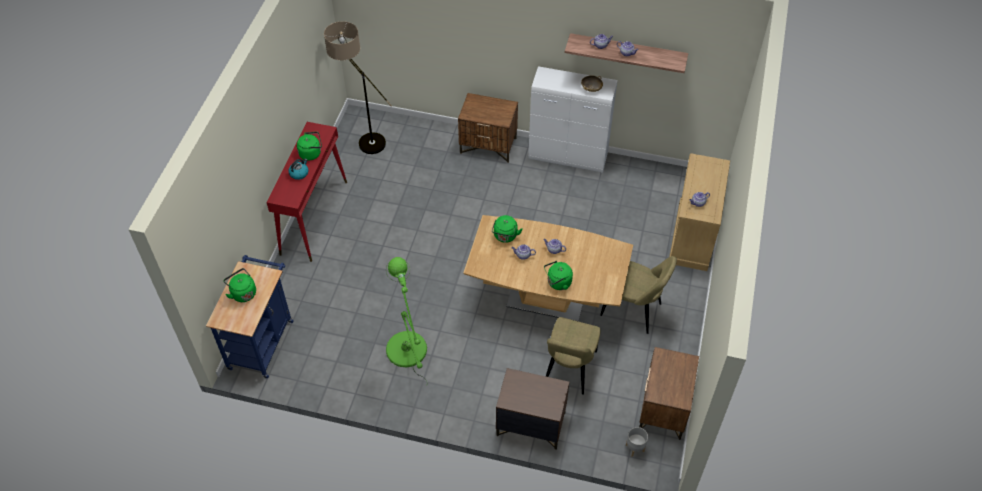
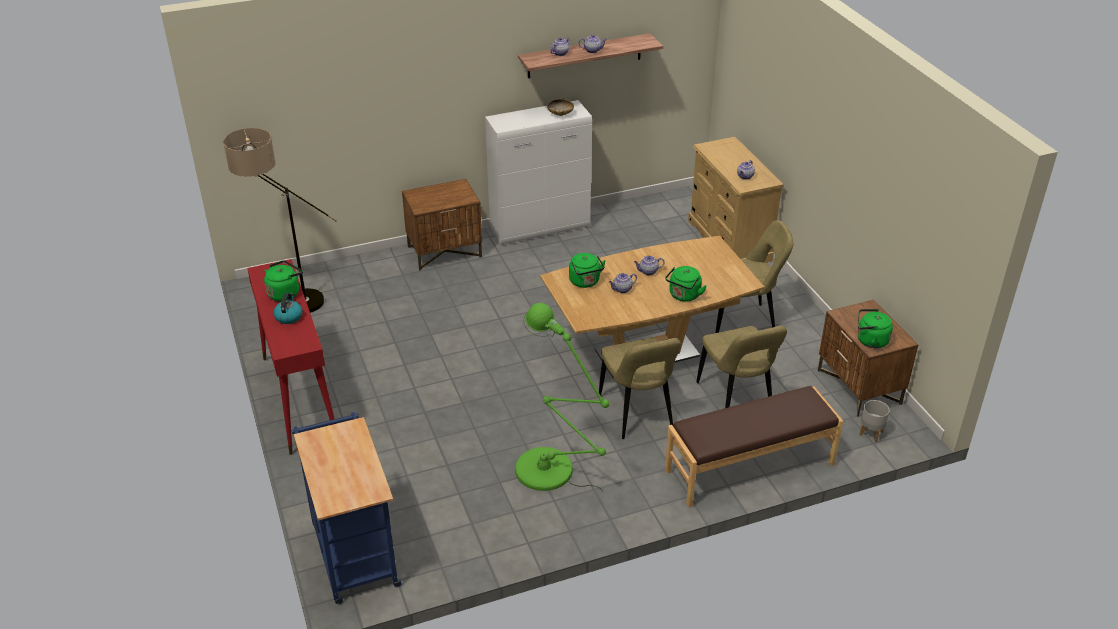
camera: 35 degrees left, 15 degrees down
(243, 293) = (334, 461): green kettle -> green kettle (870, 341)
(497, 342) = (637, 413): none -> beige chair
(530, 424) = (750, 468): brown nightstand -> brown bench

